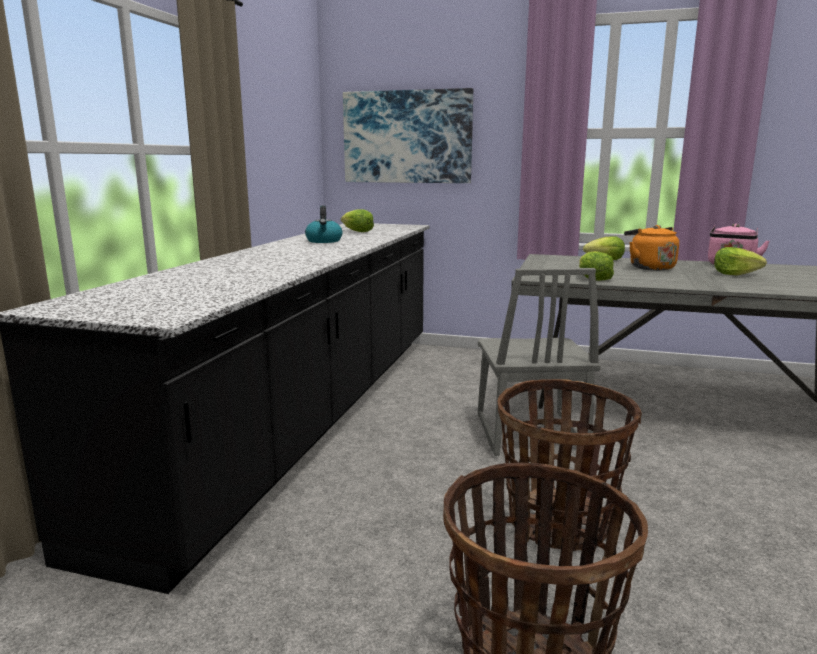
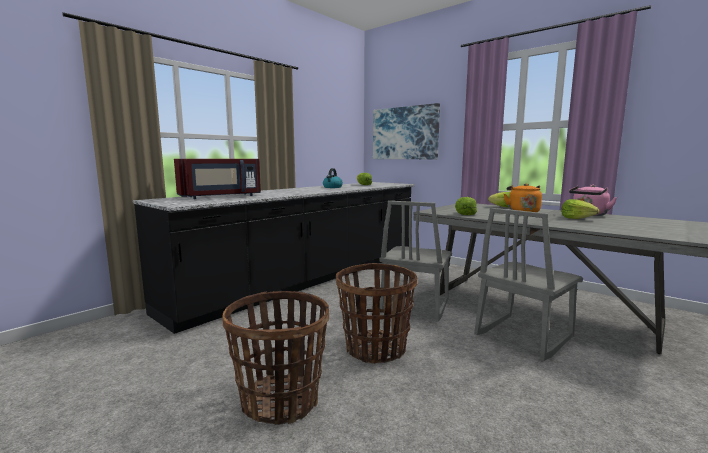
camera: 25 degrees right, 5 degrees down
(185, 283) = (220, 196): none -> red microwave
(708, 452) = (522, 336): none -> grey chair

